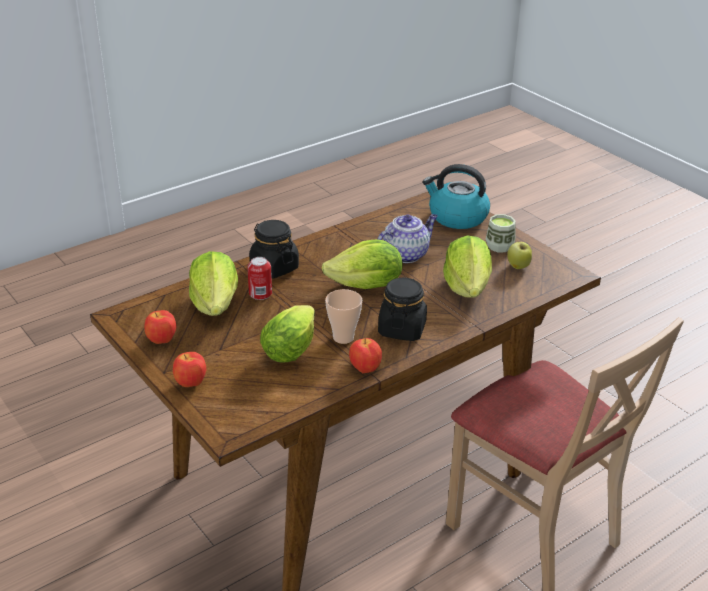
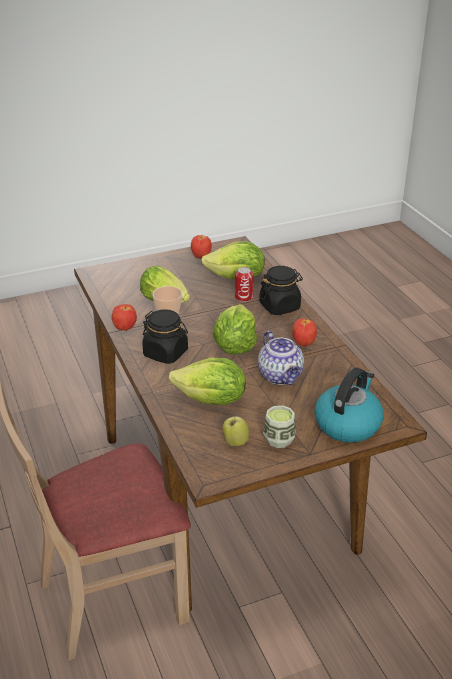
camera: 105 degrees right, 0 degrees up
(190, 384) = (148, 264): apple -> apple (303, 343)

